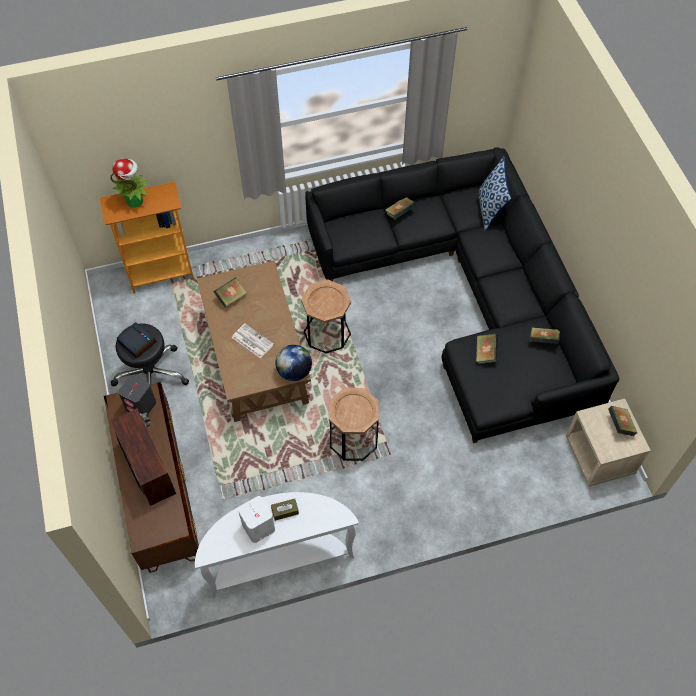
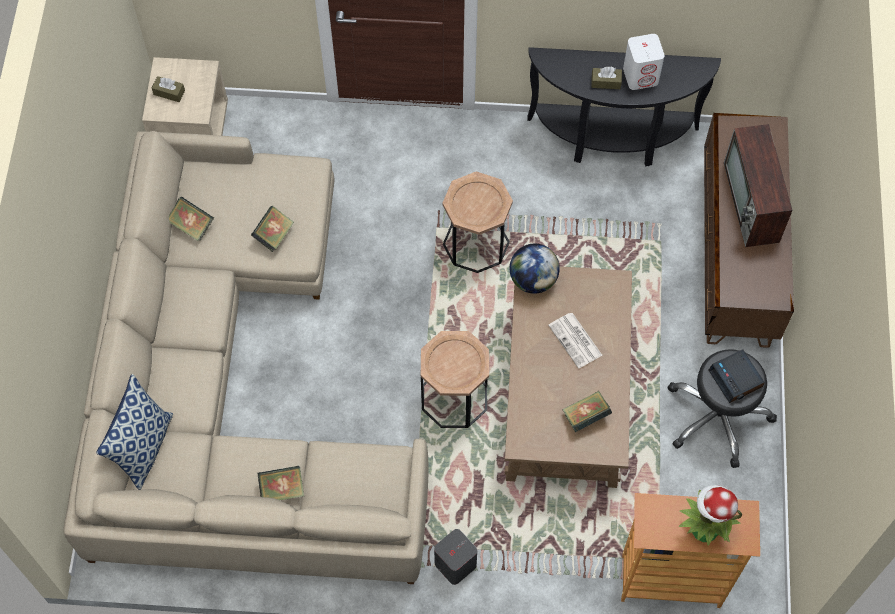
camera: 160 degrees left, 5 degrees up
(141, 406) = (746, 281): grey speaker -> grey speaker (455, 564)
(279, 558) = (612, 140): white console table -> black console table
(468, 295) = (230, 388): black sofa -> beige sofa
(620, 425) = (169, 92): book -> brown tissue box

